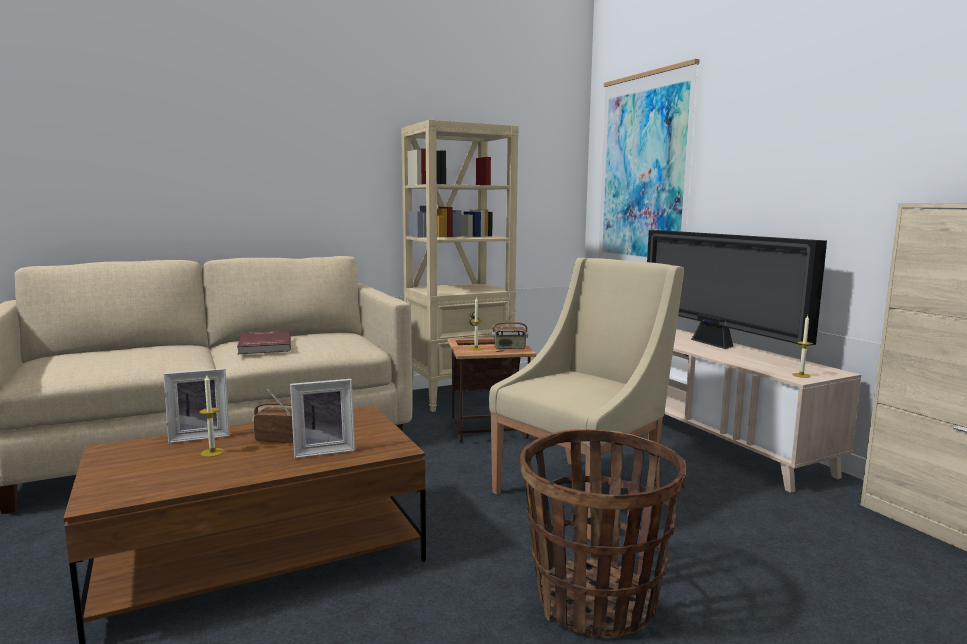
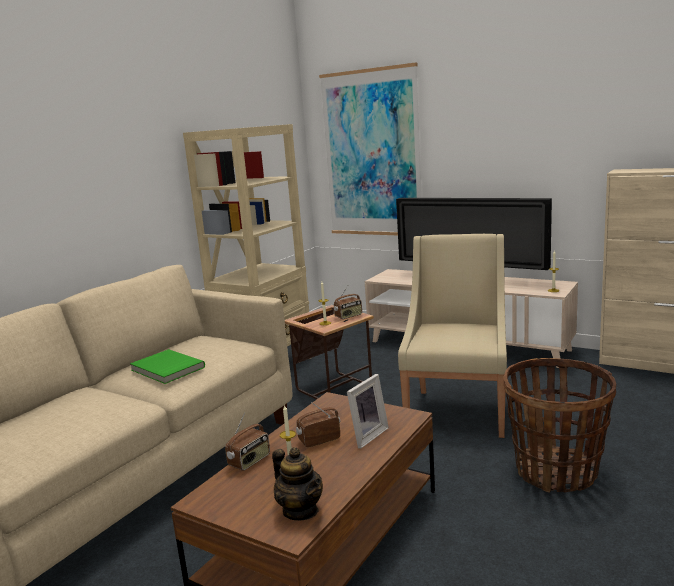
camera: 30 degrees left, 5 degrees up
(143, 486) = (300, 510): none -> teapot
(200, 436) = (250, 461): picture frame -> radio
(263, 345) = (166, 369): red book -> green book

